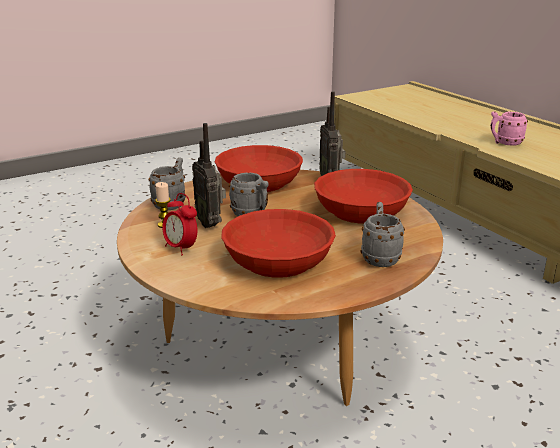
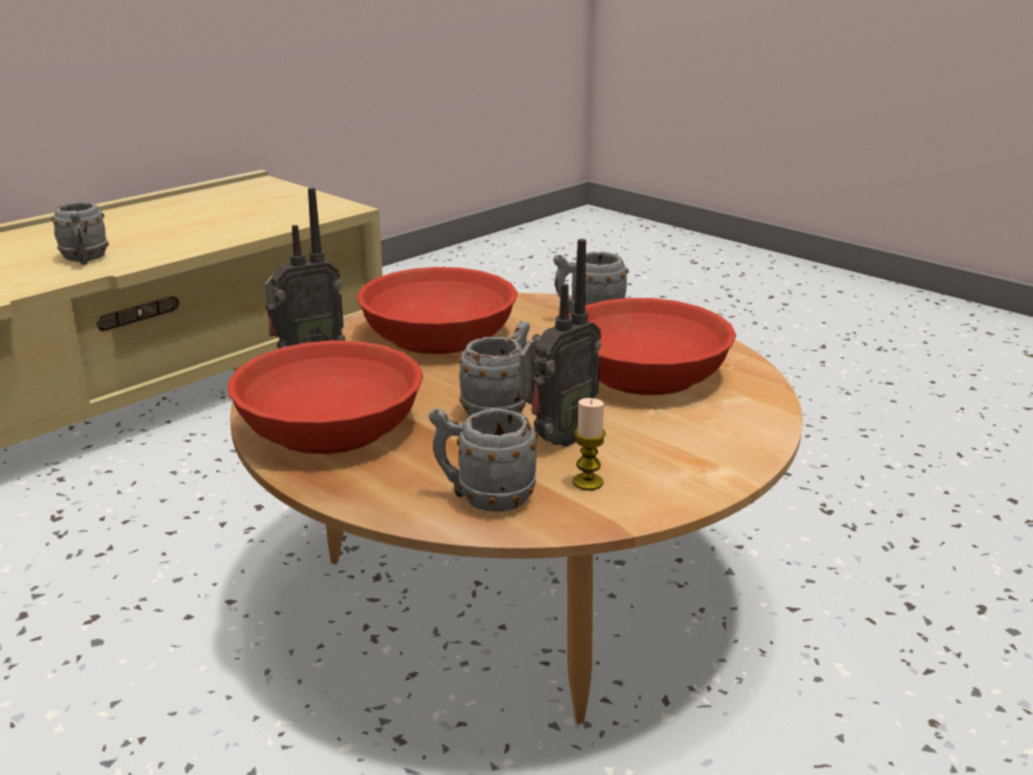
camera: 105 degrees left, 0 degrees up
(181, 248) = (668, 447): alarm clock -> none
(504, 143) = (84, 260): pink mug -> grey mug

